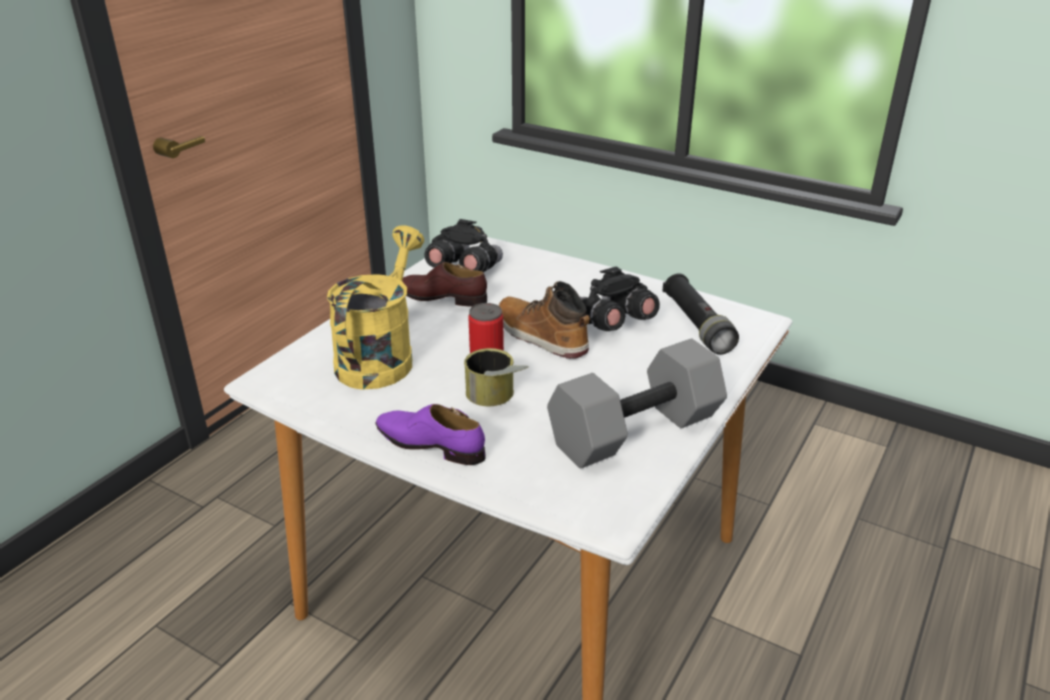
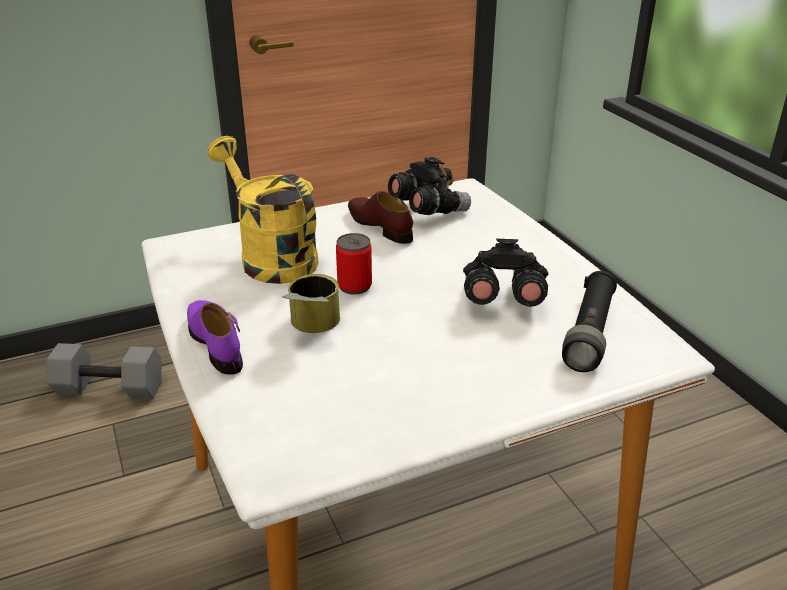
camera: 35 degrees right, 0 degrees up
(380, 356) = (271, 257): yellow watering can -> yellow watering can turned 90 degrees counterclockwise
(540, 336) = (420, 288): boot -> none
(635, 429) = (397, 405): grey dumbbell -> grey dumbbell (111, 387)

